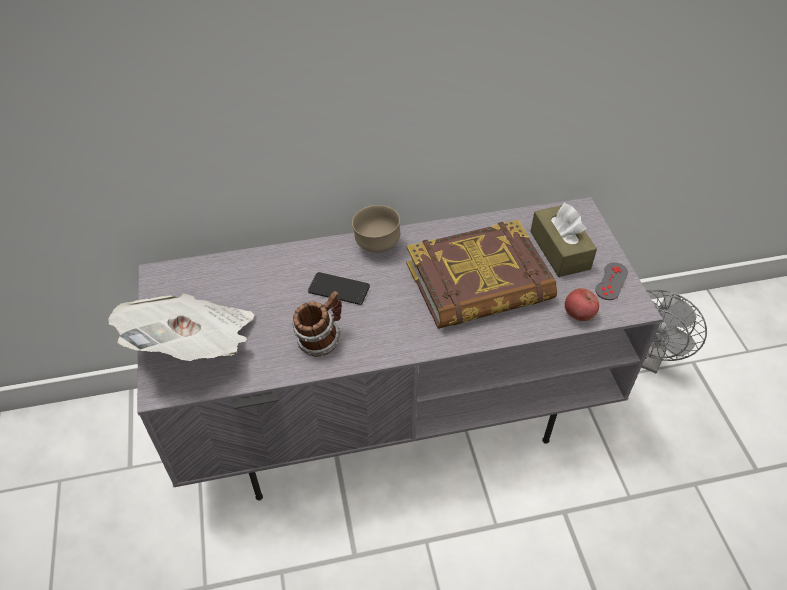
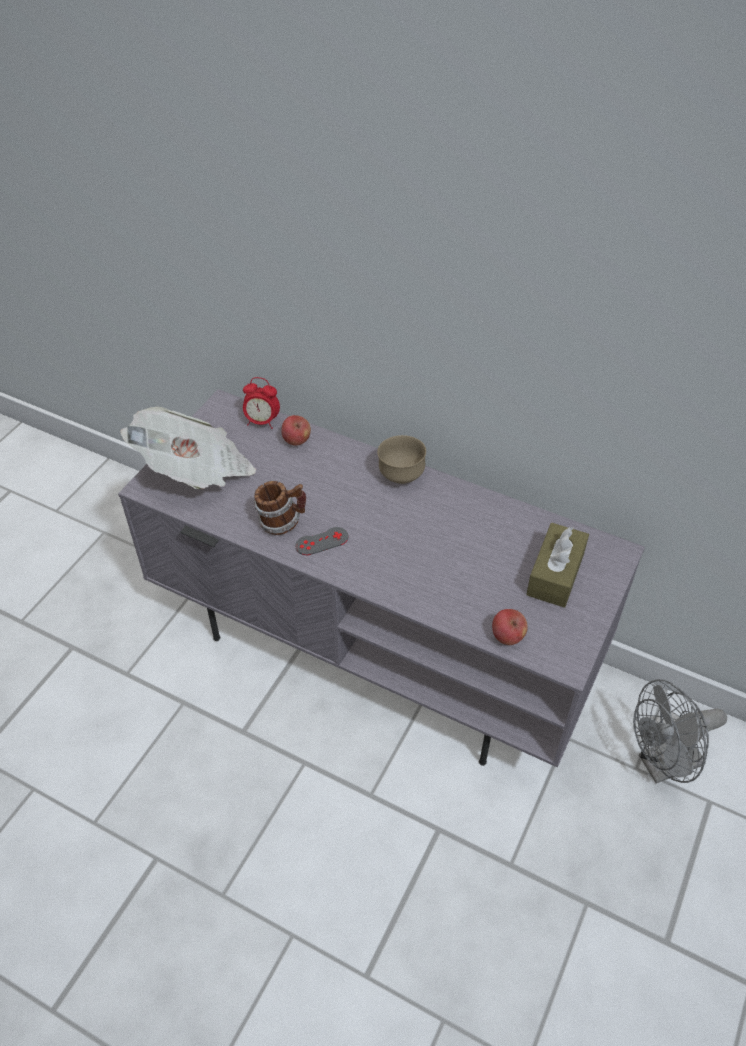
camera: 40 degrees right, 0 degrees up
(212, 269) = (262, 422): none -> alarm clock
(260, 267) = (296, 441): none -> apple
(339, 289) = (335, 492): phone -> none
(479, 283) = (451, 557): book -> none
(611, 281) = (572, 629): grey game controller -> grey game controller (322, 541)

